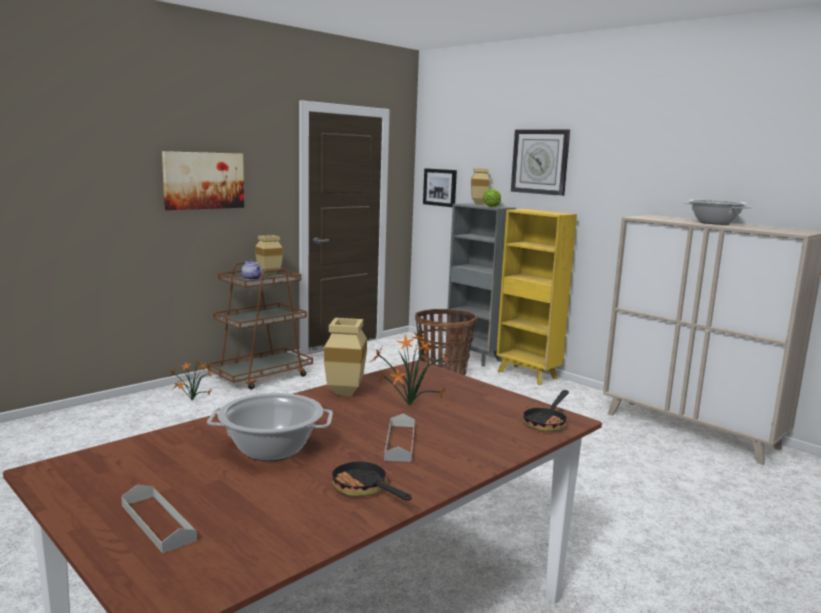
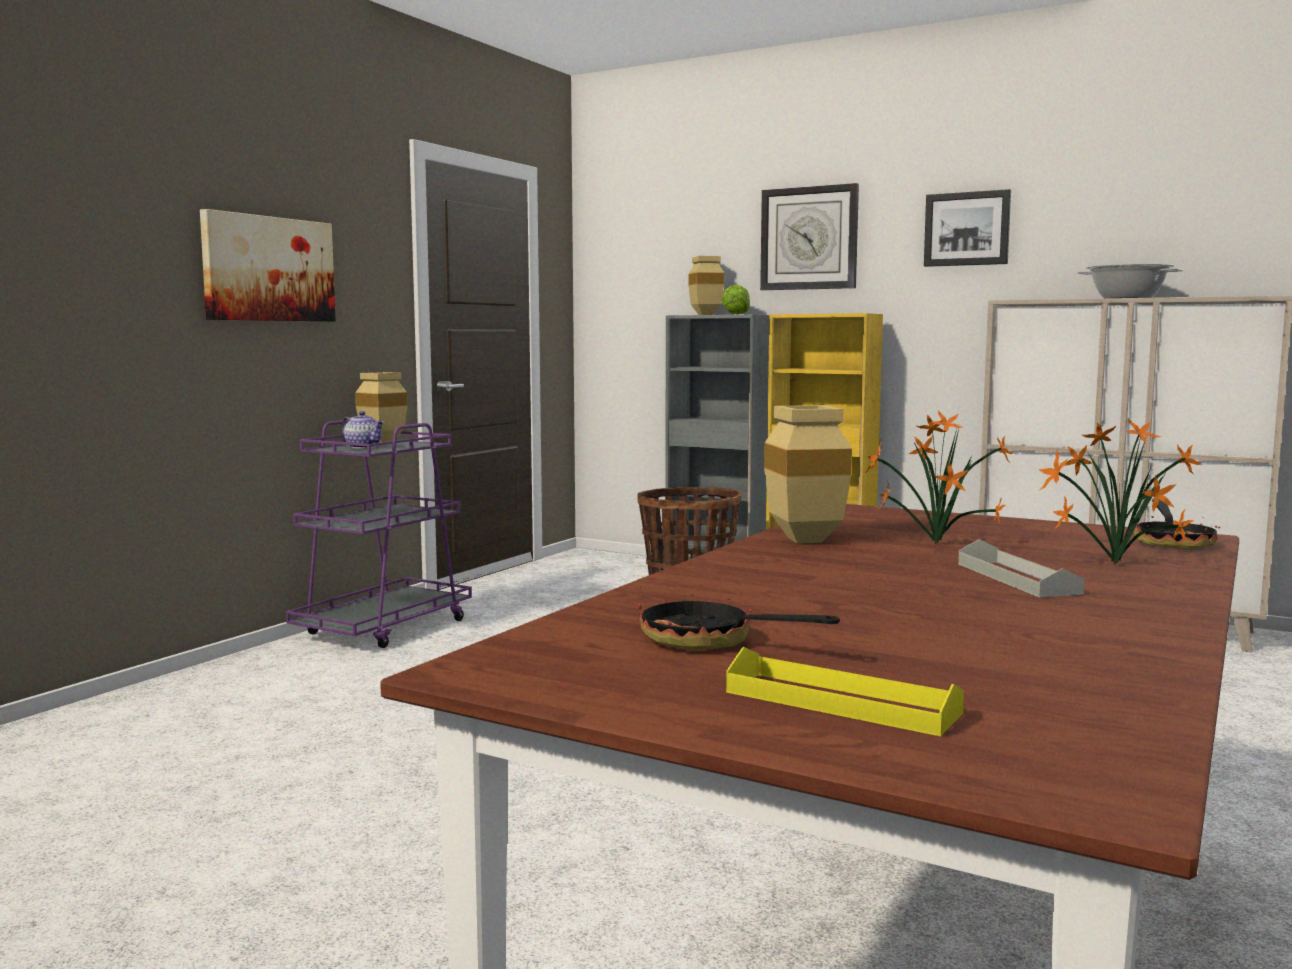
camera: 15 degrees left, 5 degrees down
(158, 522) = (841, 702): grey tray -> yellow tray
(191, 400) = (284, 675): potted plant -> potted plant (1110, 564)
(261, 376) = (384, 628): brown cart -> purple cart
(272, 449) = (832, 603): cooking pot -> none
(364, 490) = (1089, 629): frying pan -> frying pan (711, 642)
(440, 187) = (625, 296): picture -> picture (967, 229)

